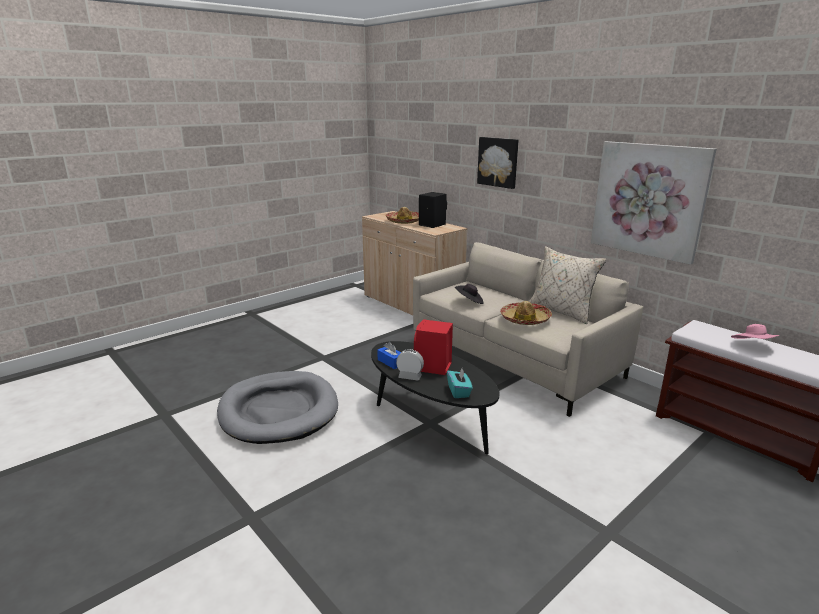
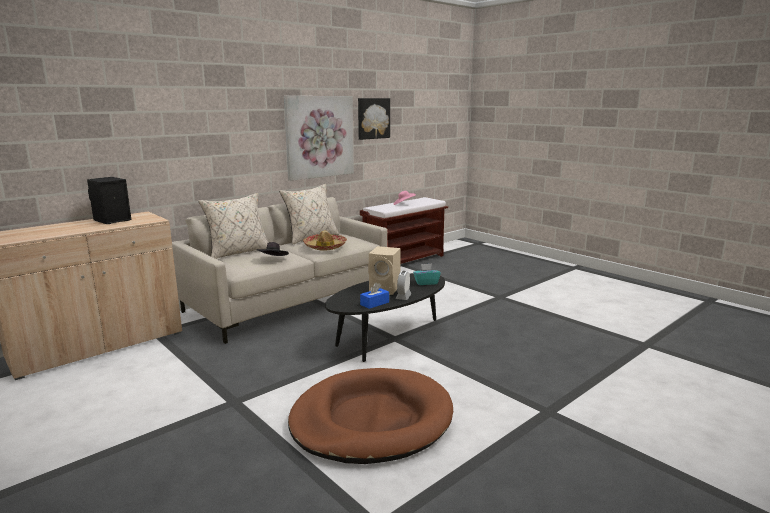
camera: 90 degrees left, 5 degrees down
(278, 411) = (371, 420): grey dog bed -> brown dog bed
(404, 221) = (70, 229): hat -> none
(433, 367) = (385, 289): red speaker -> beige speaker
(489, 288) = (238, 252): none -> beige pillow
(498, 162) = (176, 126): picture -> picture (373, 118)

